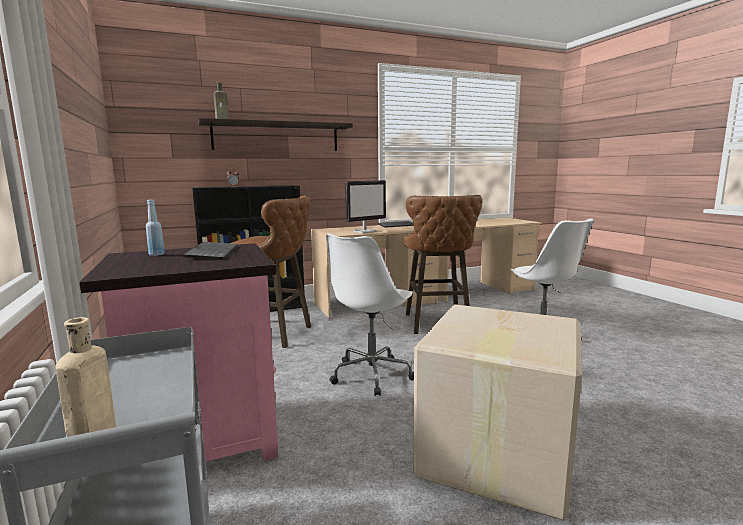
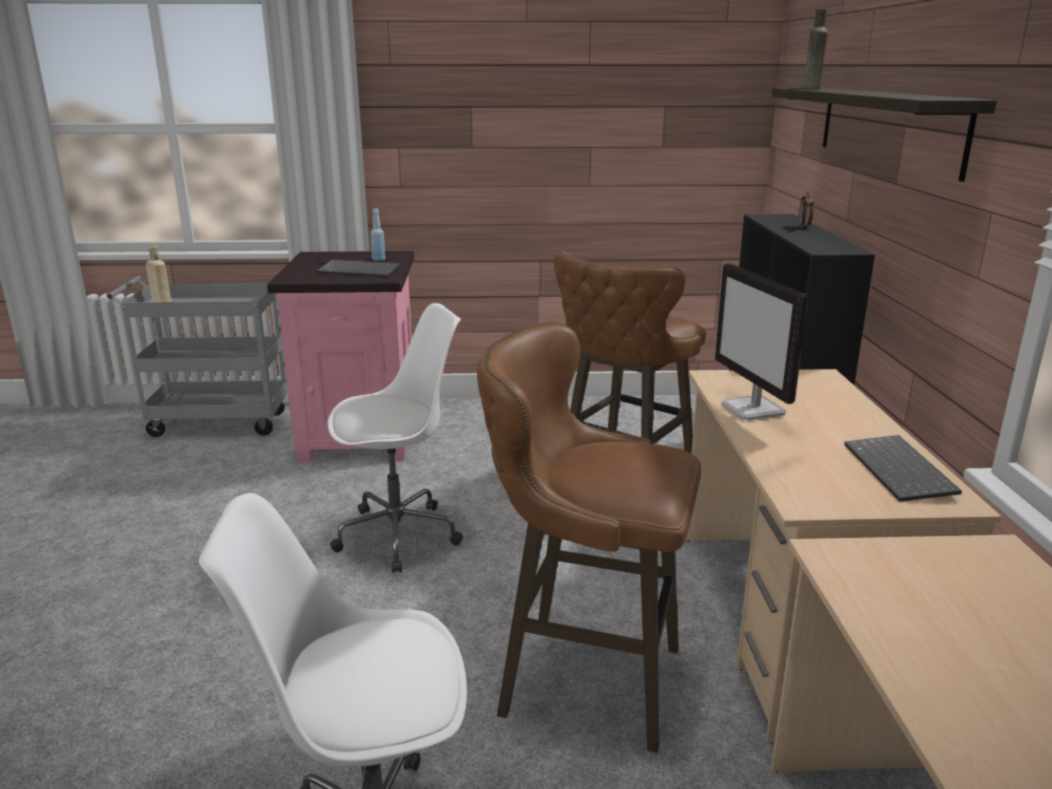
camera: 110 degrees right, 10 degrees up
(370, 376) = (401, 535): white office chair -> white office chair turned 105 degrees clockwise
(493, 456) = (148, 569): cardboard box -> none

